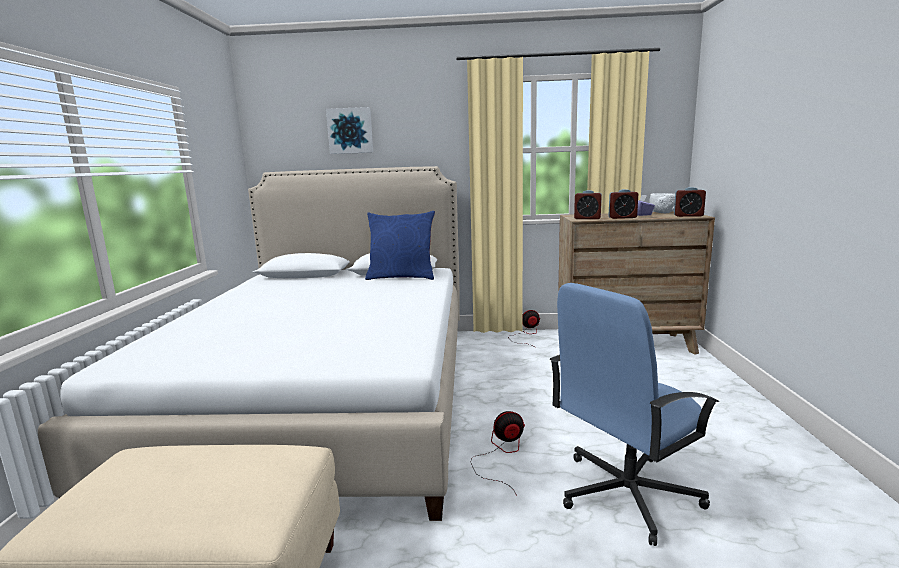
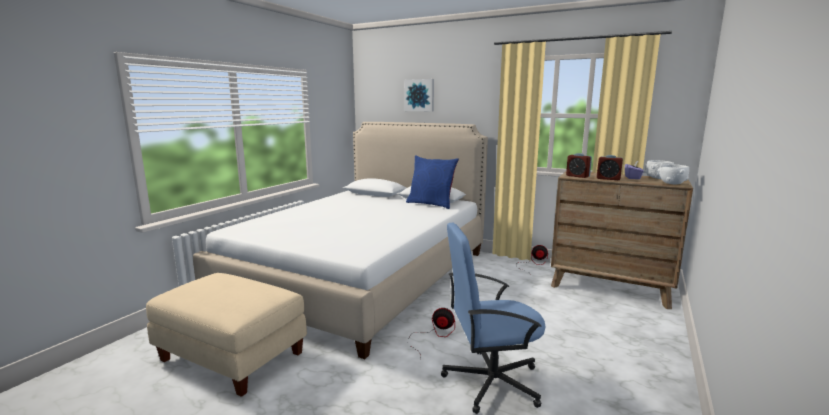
camera: 25 degrees right, 0 degrees up
(688, 215) = (672, 183): alarm clock -> white bowl

